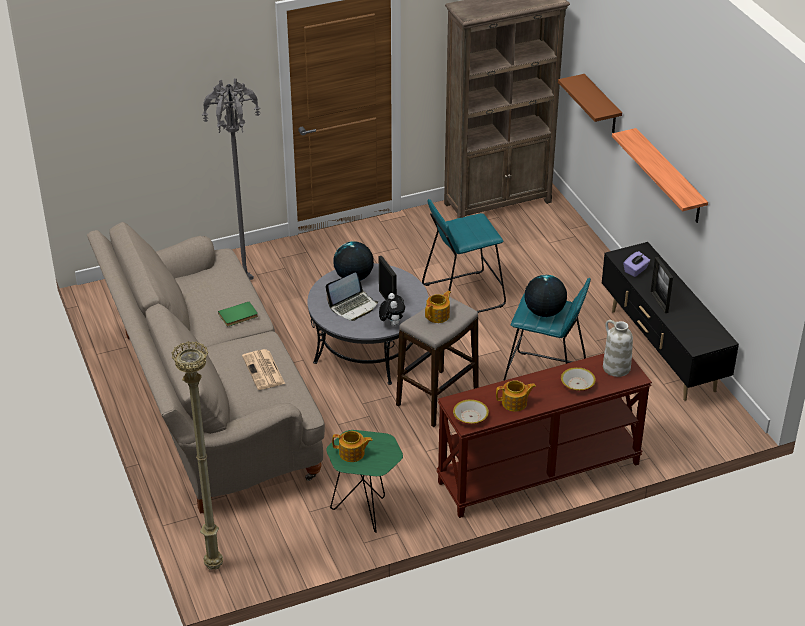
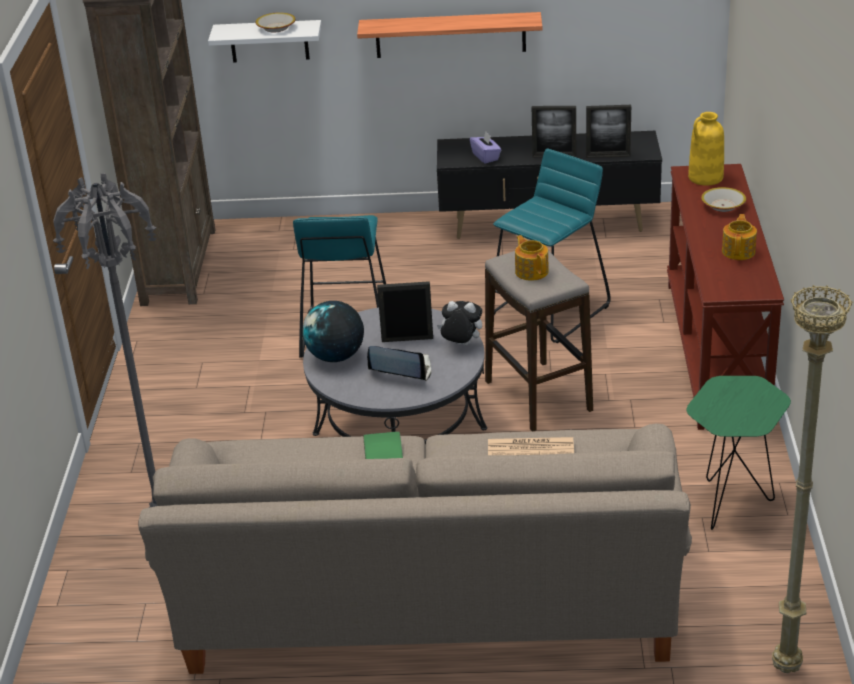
camera: 65 degrees left, 5 degrees down
(352, 453) = (737, 414): teapot -> none
(353, 306) = (400, 369): laptop -> laptop turned 60 degrees counterclockwise
(471, 417) = (751, 285): bowl -> bowl (276, 28)
(544, 312) = (546, 215): globe -> none
(601, 105) = (269, 41): brown shelf -> white shelf
(616, 368) = (705, 178): white vase -> yellow vase
(678, 328) = (608, 156): none -> picture frame

